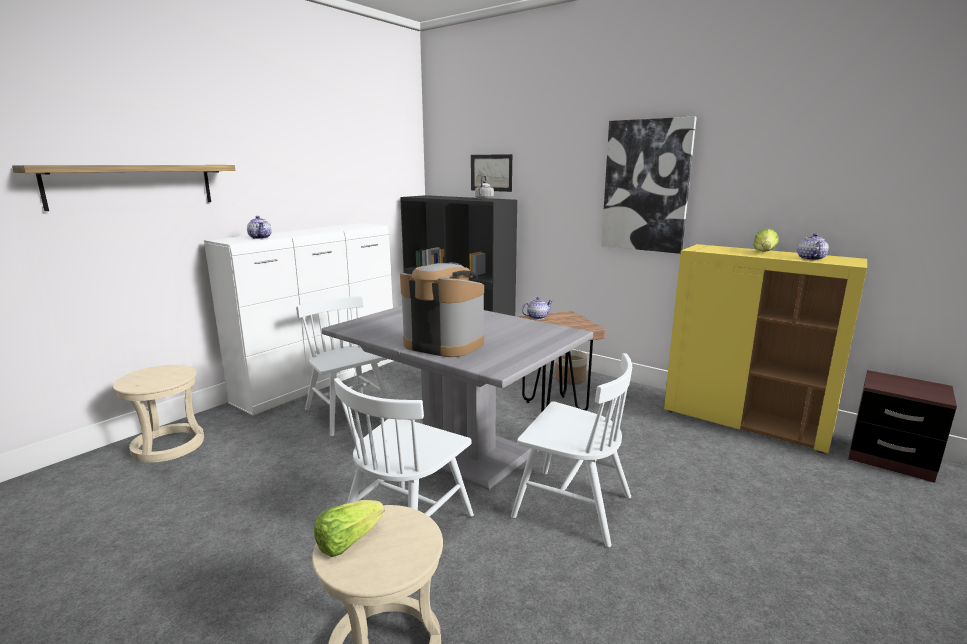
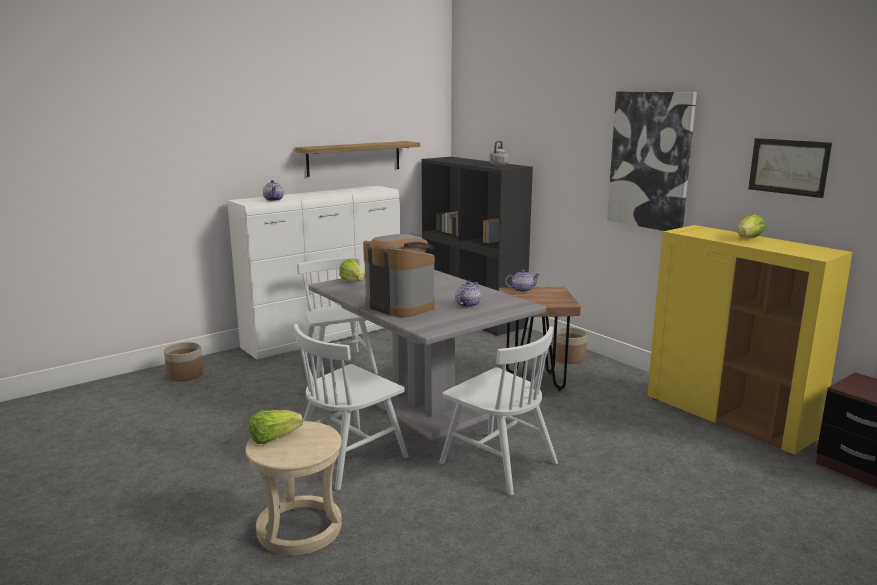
camera: 15 degrees right, 0 degrees up
(132, 185) = (173, 153): shelf -> shelf (354, 158)
(168, 445) = (185, 375): beige stool -> planter
(371, 321) = (353, 282): none -> lettuce
(491, 172) = (510, 137): picture -> picture (788, 167)
(810, 259) = (784, 248): teapot -> teapot (467, 305)

